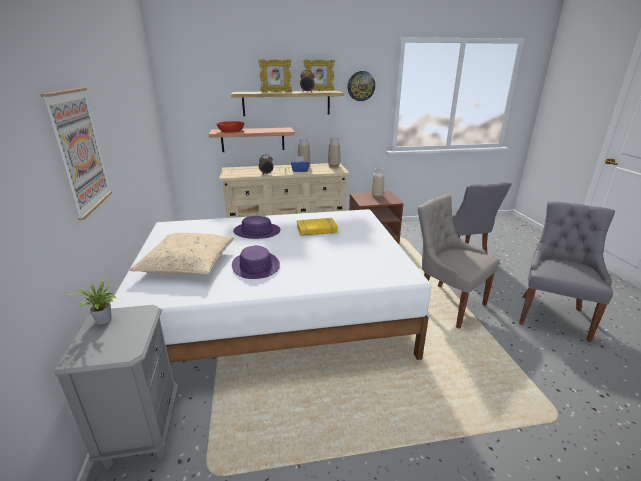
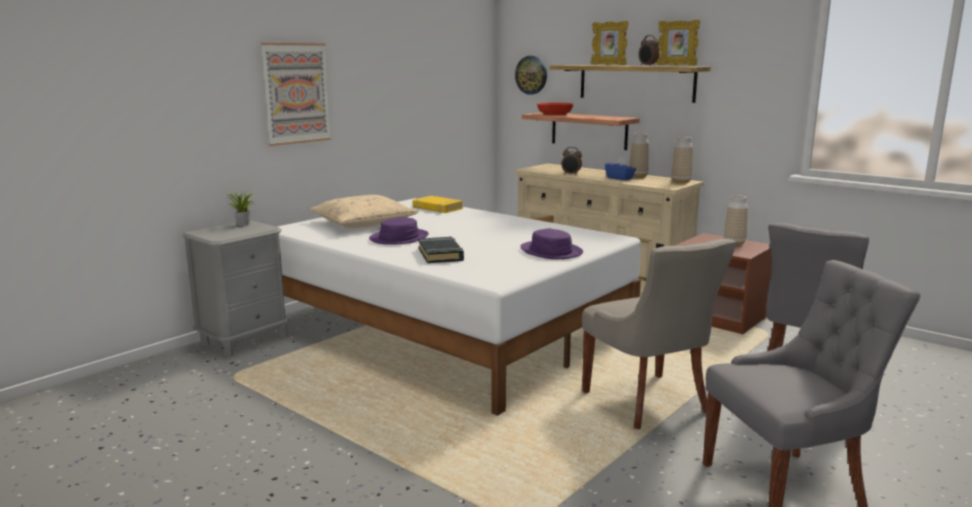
camera: 50 degrees right, 10 degrees down
(257, 231) = (466, 222): purple hat -> purple hat (551, 251)
(317, 230) = (521, 235): yellow book -> yellow book (437, 208)
(322, 268) = (440, 254): none -> black book
(361, 86) = (749, 60): wall clock -> wall clock (531, 75)
(446, 304) = (648, 403): grey chair -> grey chair turned 150 degrees clockwise

